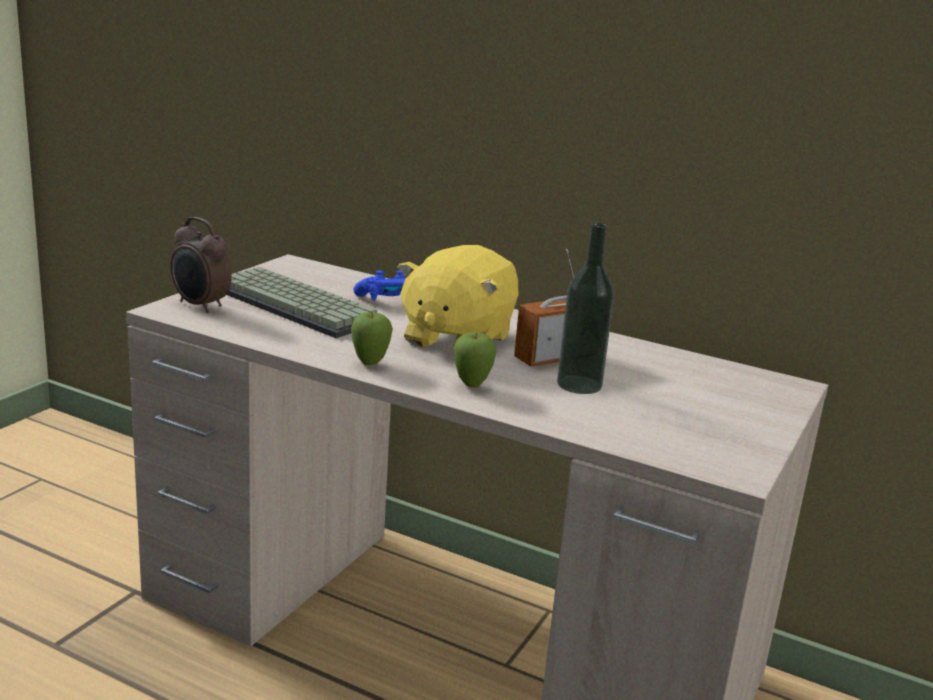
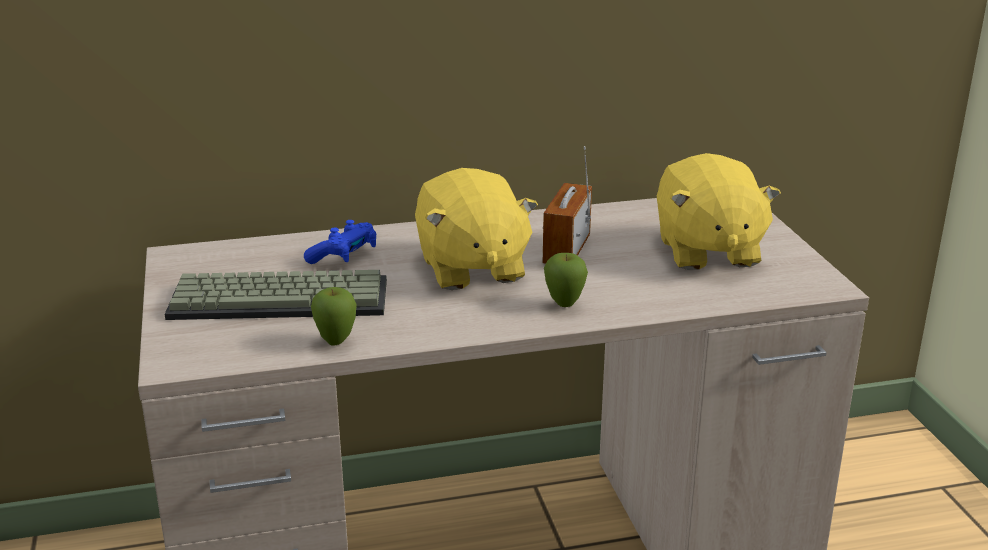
camera: 40 degrees left, 5 degrees up
(200, 306) = (198, 343): alarm clock -> none
(370, 363) = (459, 325): apple -> apple (336, 342)
(579, 385) = (624, 266): bottle -> none
(677, 405) = (707, 251): none -> yellow plush toy

